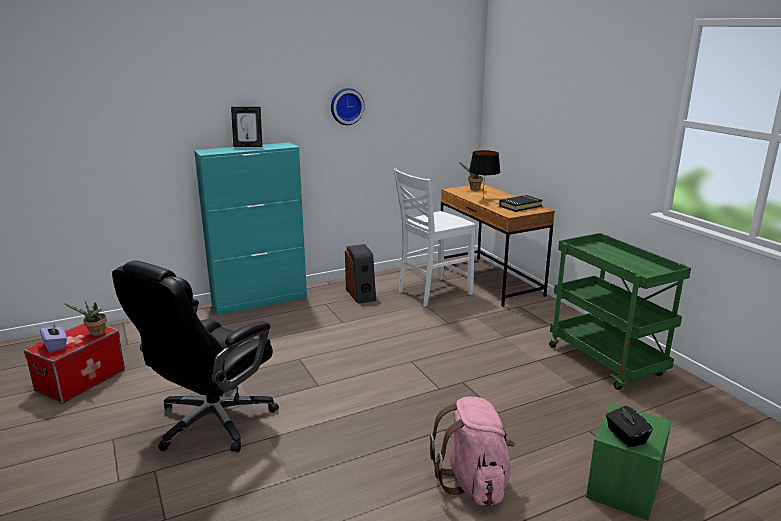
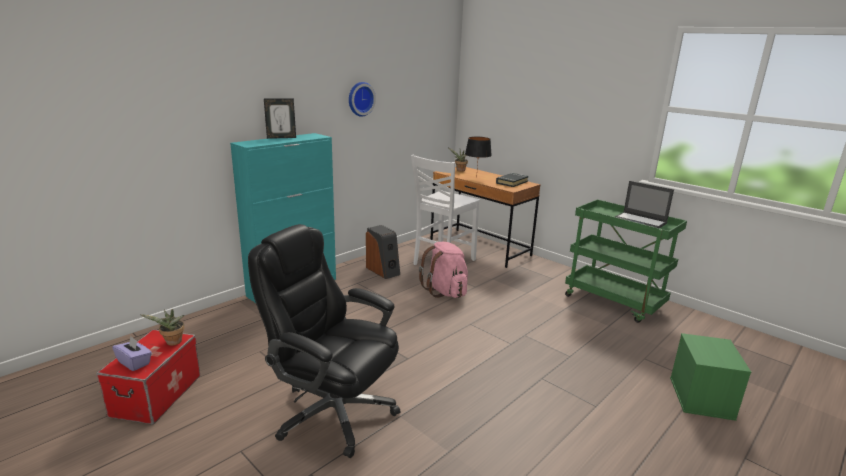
camera: 20 degrees left, 0 degrees up
(212, 422) = (333, 412): black office chair -> black office chair turned 105 degrees clockwise
(474, 482) = (598, 418): pink backpack -> pink backpack (445, 291)
(625, 436) = (714, 357): black tissue box -> none
(630, 265) = (639, 222): none -> laptop

